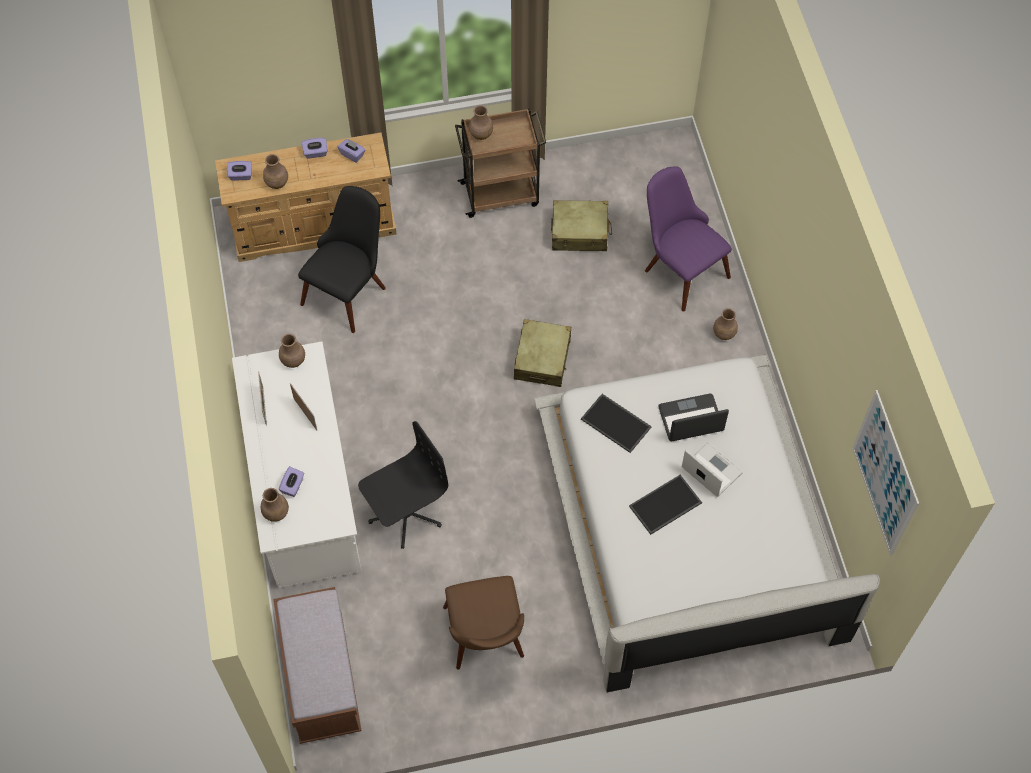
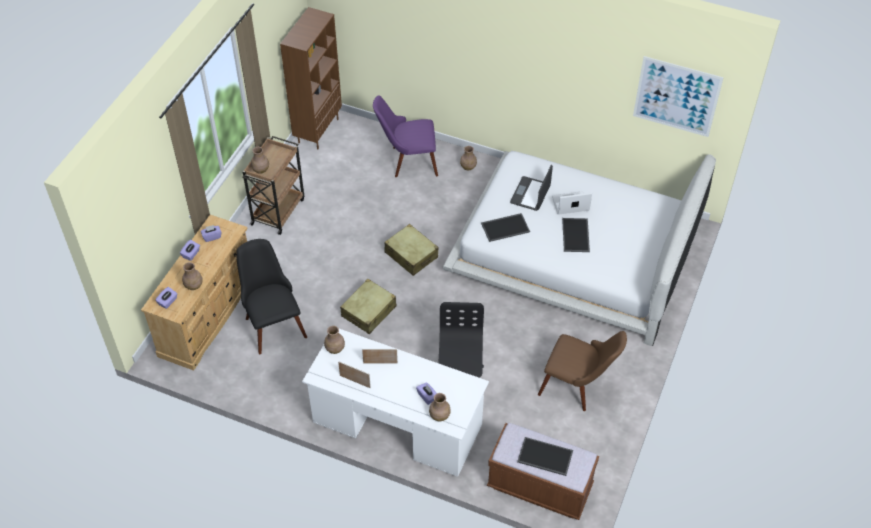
camera: 55 degrees left, 10 degrees down
(311, 652) = (544, 457): none -> tray
(580, 232) = (341, 190): beige suitcase -> beige suitcase (369, 311)
(649, 152) = (318, 130): none -> brown bookcase

